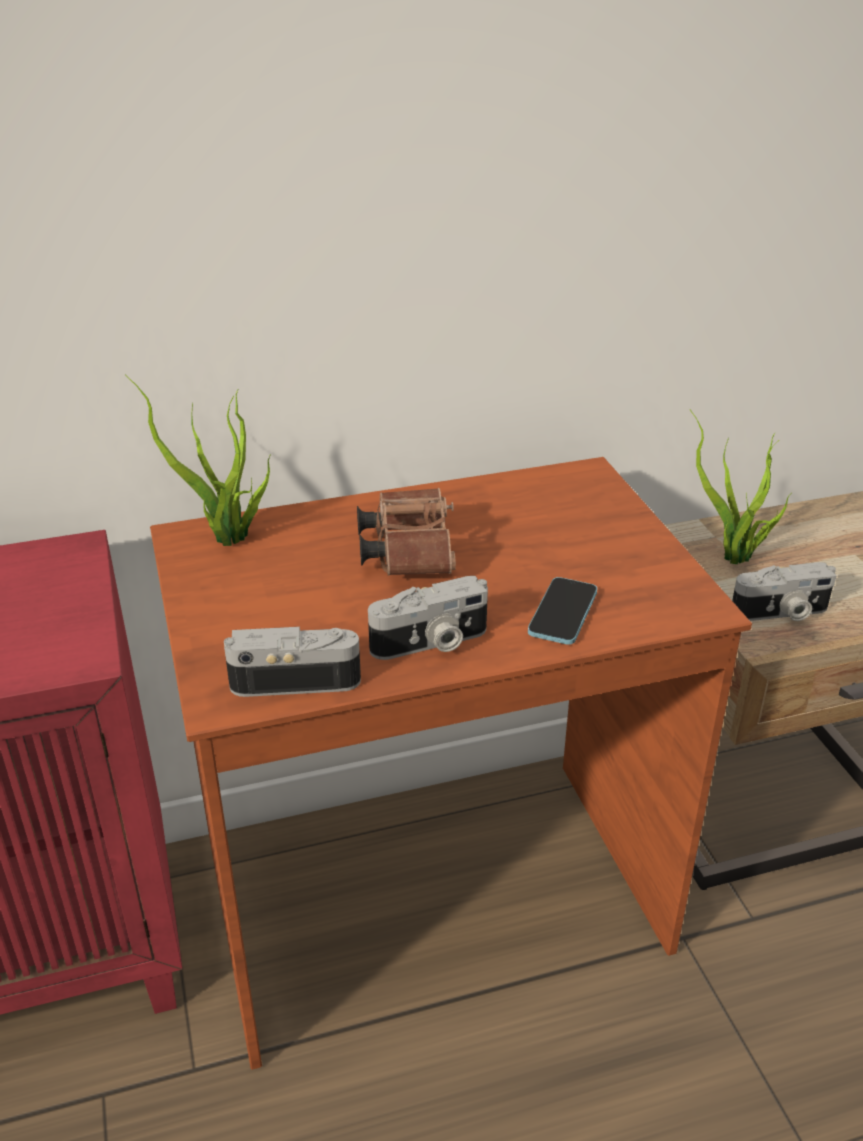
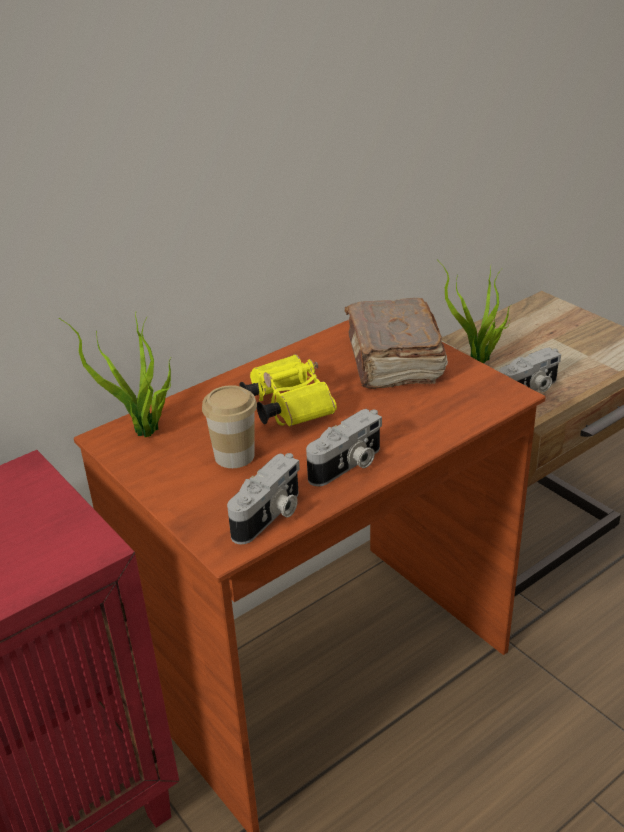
camera: 20 degrees left, 0 degrees up
(295, 679) = (270, 516): camera -> camera turned 150 degrees clockwise
(306, 594) = (234, 456): none -> cup
(407, 551) = (286, 406): brown binoculars -> yellow binoculars
(563, 613) = (422, 421): phone -> none
(577, 528) = (393, 361): none -> brown book

